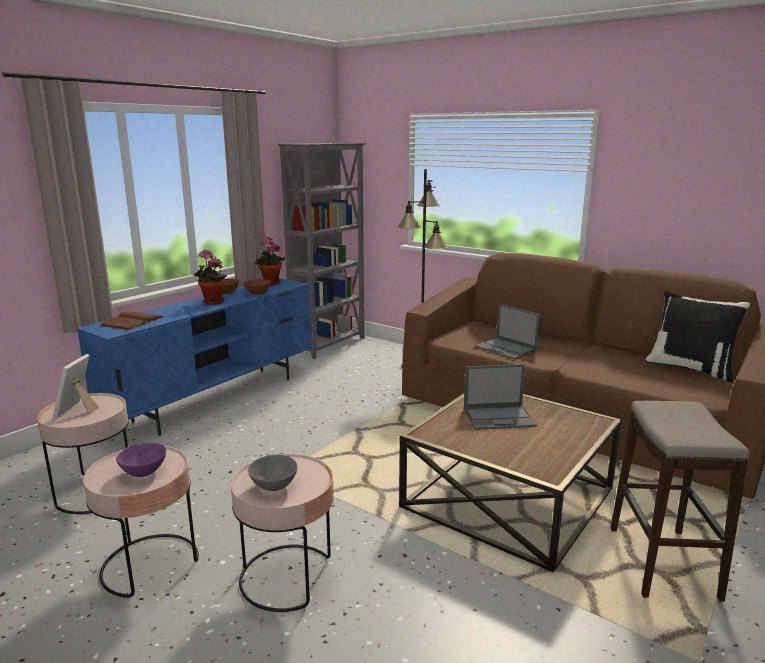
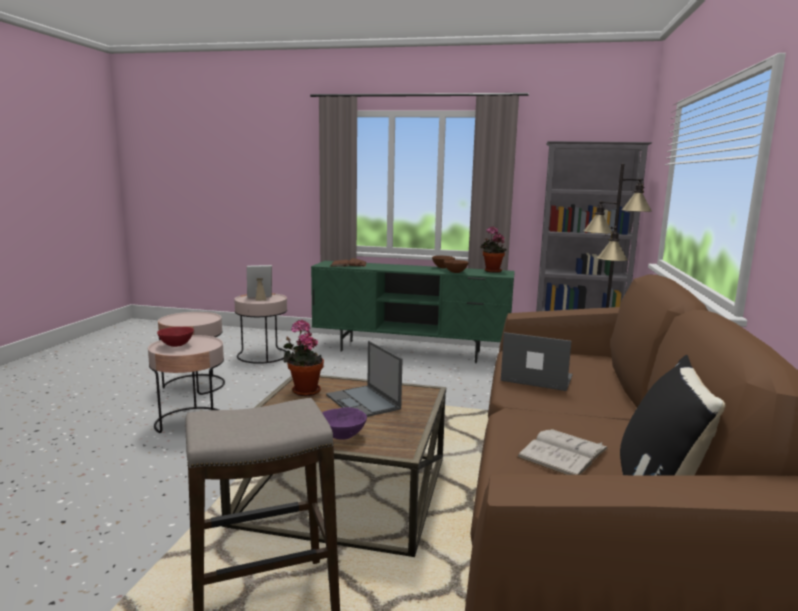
camera: 65 degrees right, 5 degrees down
(144, 473) = (187, 321): purple bowl -> purple bowl (343, 437)
(211, 302) = (414, 268): potted plant -> potted plant (304, 391)
(217, 399) = (411, 351): blue tv stand -> green tv stand
(273, 487) = (176, 345): grey bowl -> red bowl
(506, 349) = (535, 378): laptop -> laptop turned 90 degrees clockwise
(636, 372) = (563, 453): none -> white book

